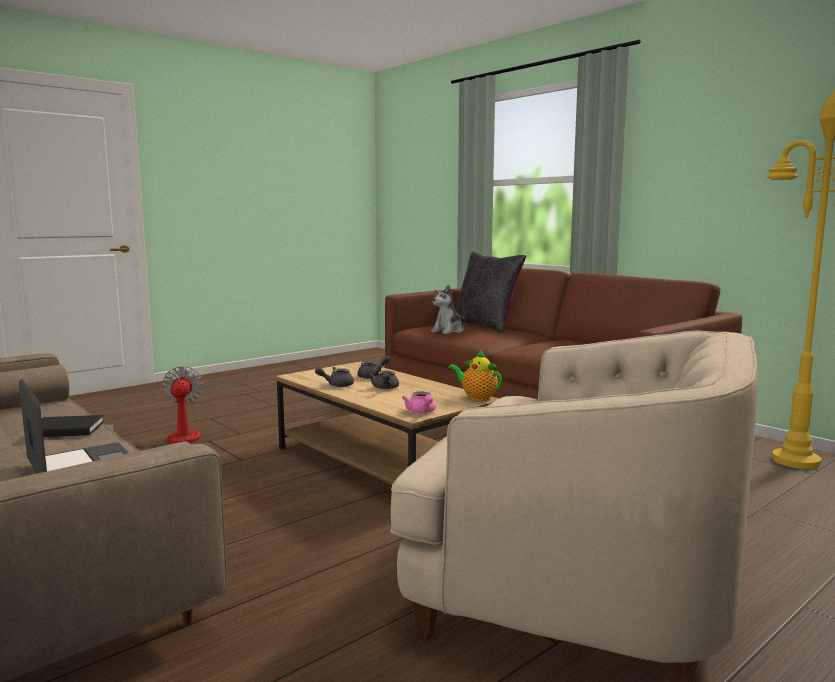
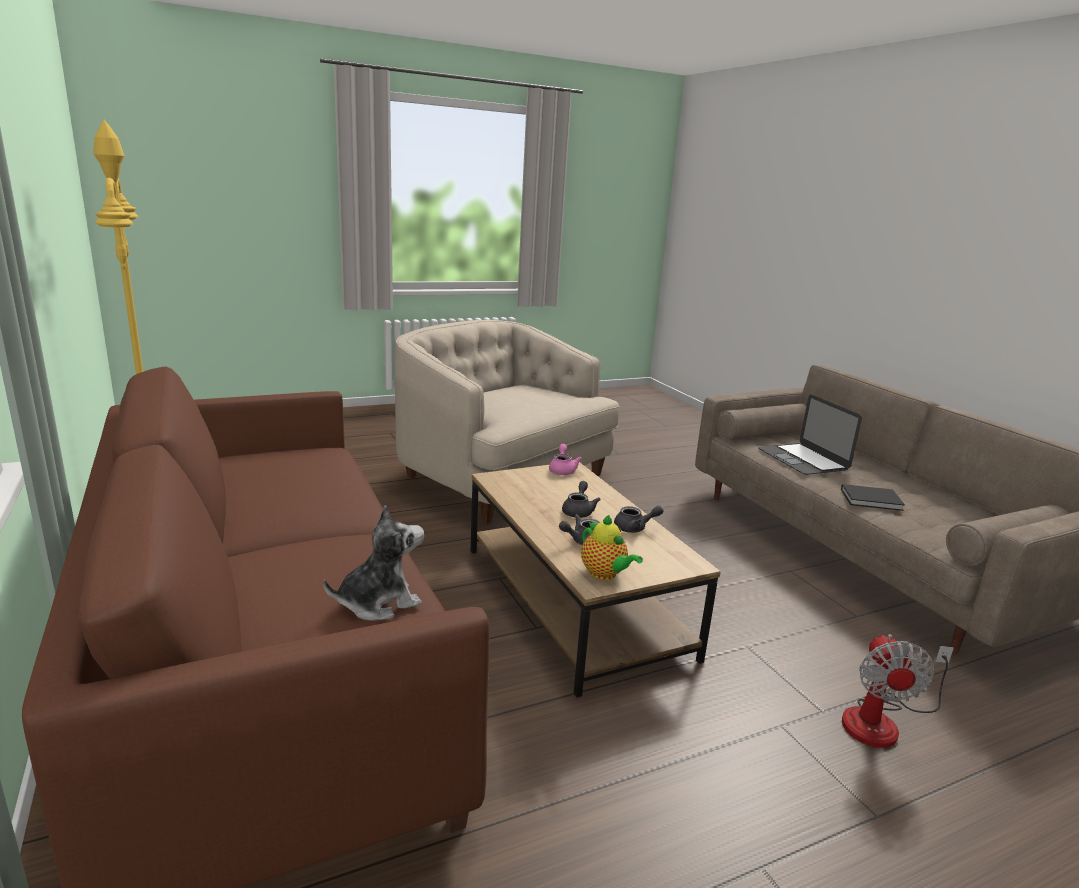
camera: 165 degrees left, 10 degrees up
(477, 397) = (494, 479): teapot -> teapot (605, 574)
(485, 325) = (248, 631): black pillow -> none

